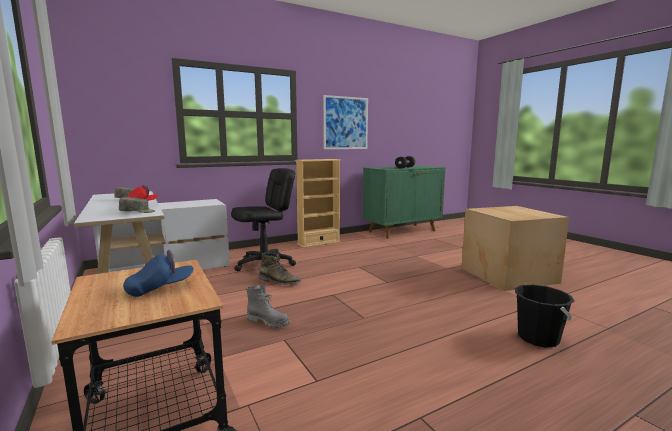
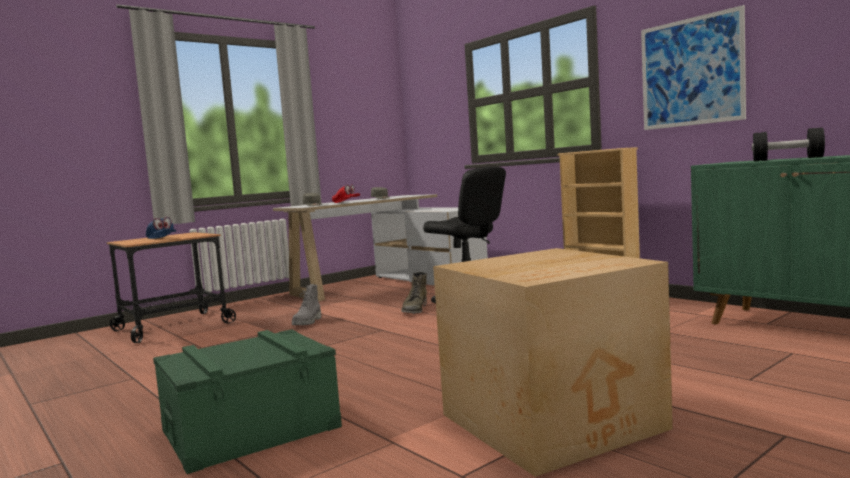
camera: 80 degrees right, 5 degrees down
(538, 338) = (250, 428): black bucket -> green storage box

